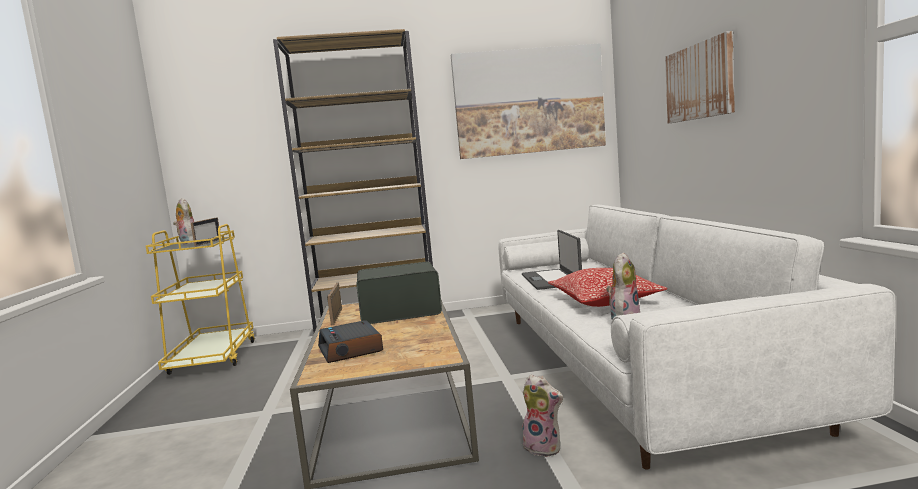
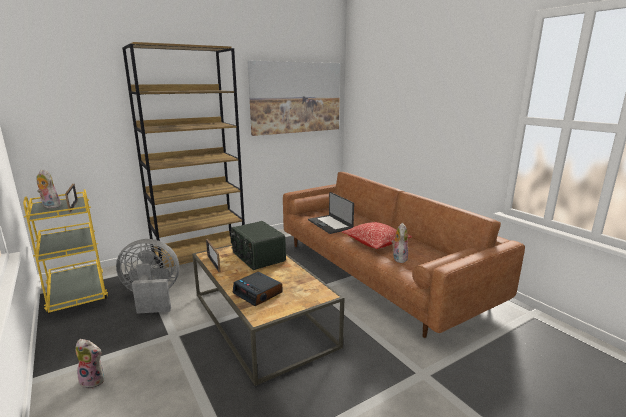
camera: 25 degrees left, 10 degrees up
(283, 368) = (152, 297): none -> grey fan
(400, 312) = (257, 257): radio -> radio turned 90 degrees counterclockwise
(544, 447) = (370, 333): plush toy -> plush toy (94, 380)
(628, 362) = (377, 271): white sofa -> brown sofa
(699, 81) = (413, 109): picture -> none

